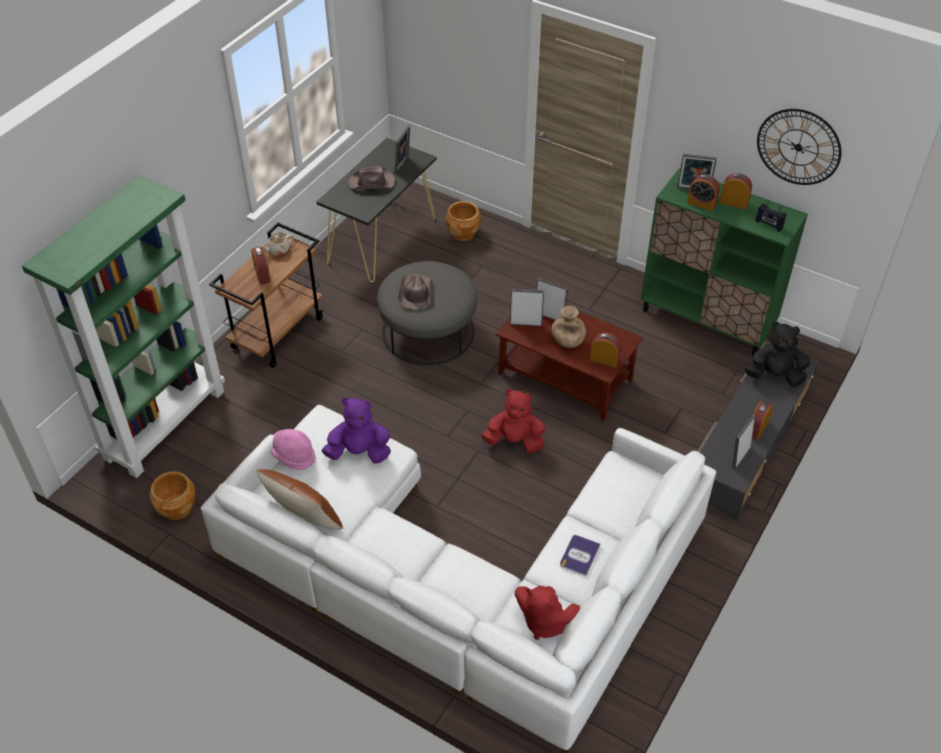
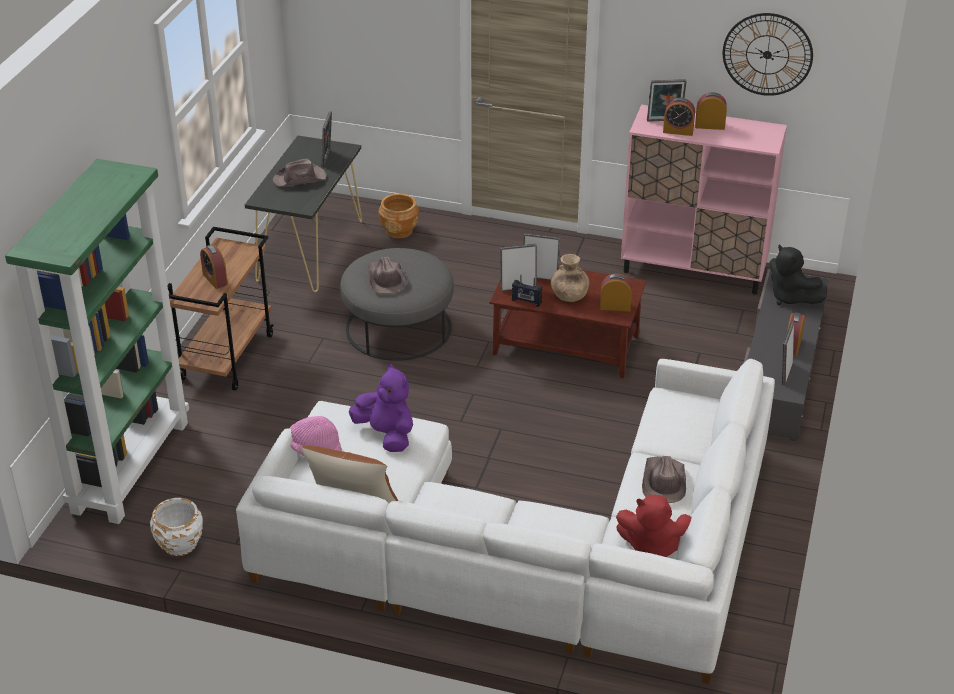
camera: 15 degrees left, 10 degrees down
(177, 508) = (180, 543): brown planter -> white planter
(278, 250) = (222, 254): beige teapot -> none
(359, 452) = (386, 434): purple plush toy -> purple plush toy turned 60 degrees clockwise
(514, 441) = (536, 413): red plush toy -> none
(579, 555) = (663, 482): book -> brown hat
(707, 320) = (694, 270): green cabinet -> pink cabinet
(769, 224) = (753, 139): radio -> radio (526, 301)
(774, 375) = (790, 297): black plush toy -> black plush toy turned 120 degrees counterclockwise

